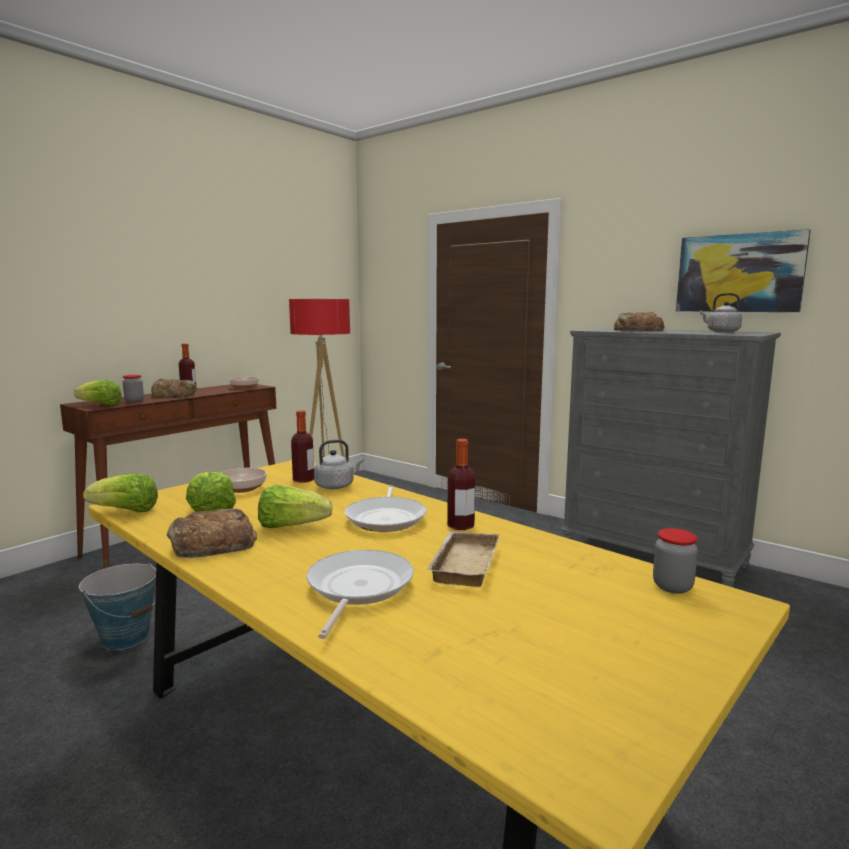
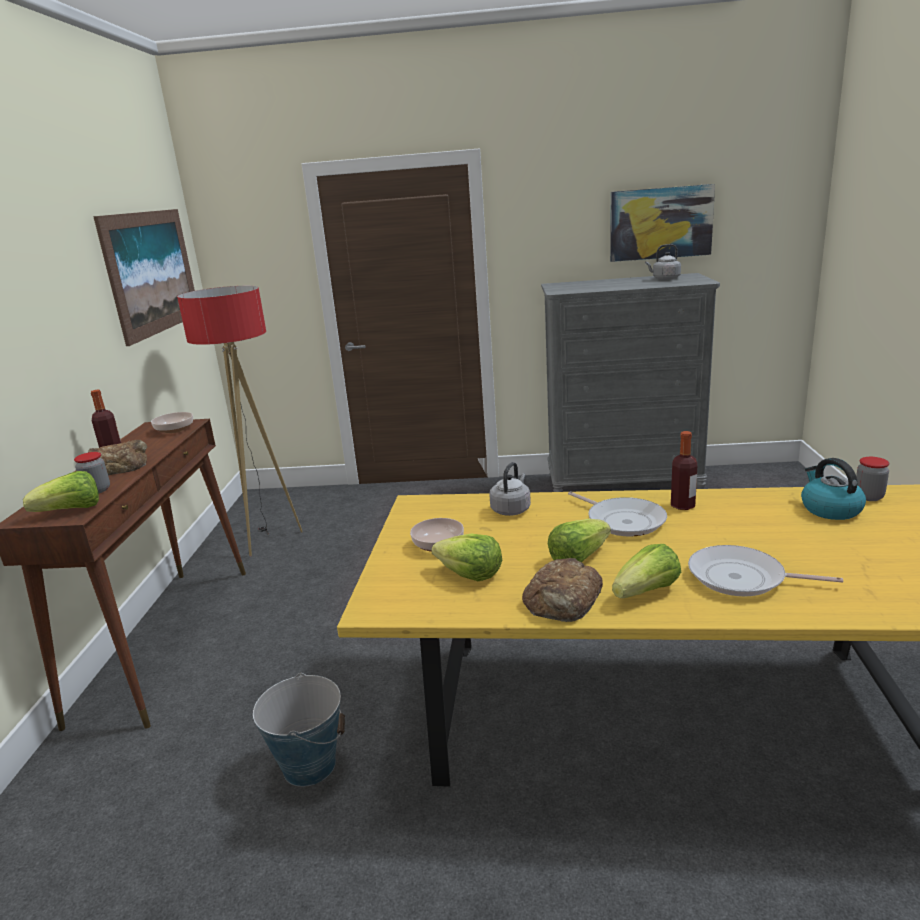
camera: 35 degrees left, 10 degrees up
(126, 511) = (399, 612): lettuce -> lettuce (647, 592)
(297, 284) = (152, 272): none -> picture
(303, 480) = (467, 514): bottle -> none
(357, 588) = (742, 578): frying pan -> frying pan turned 45 degrees counterclockwise
(462, 563) = (750, 532): beige tray -> none
(593, 579) = (829, 509): none -> kettle
(637, 330) = (599, 286): bread -> none

